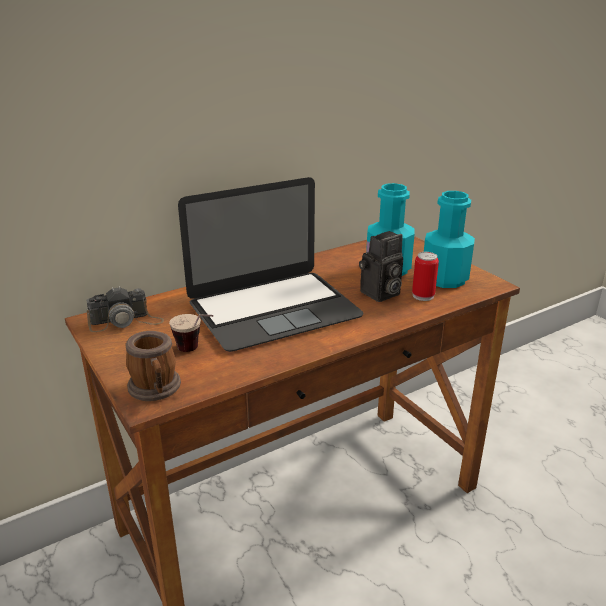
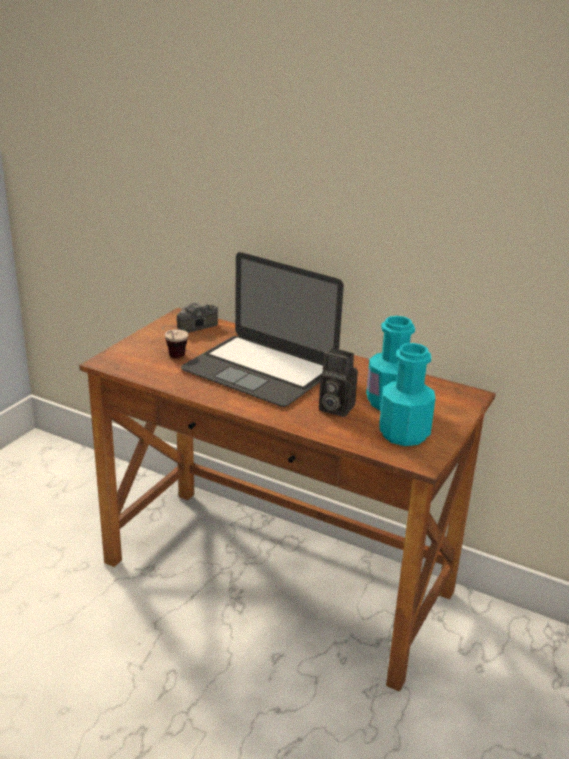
camera: 60 degrees right, 0 degrees up
(126, 321) = (190, 326): camera -> camera turned 105 degrees clockwise
(156, 389) = (120, 360): mug -> none
(423, 296) = (354, 428): can -> none

